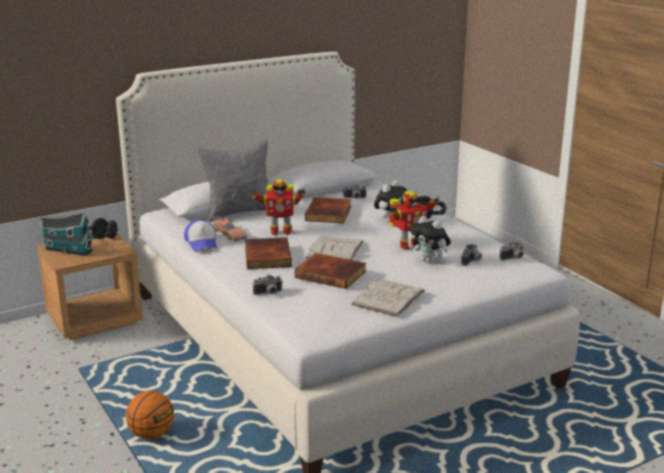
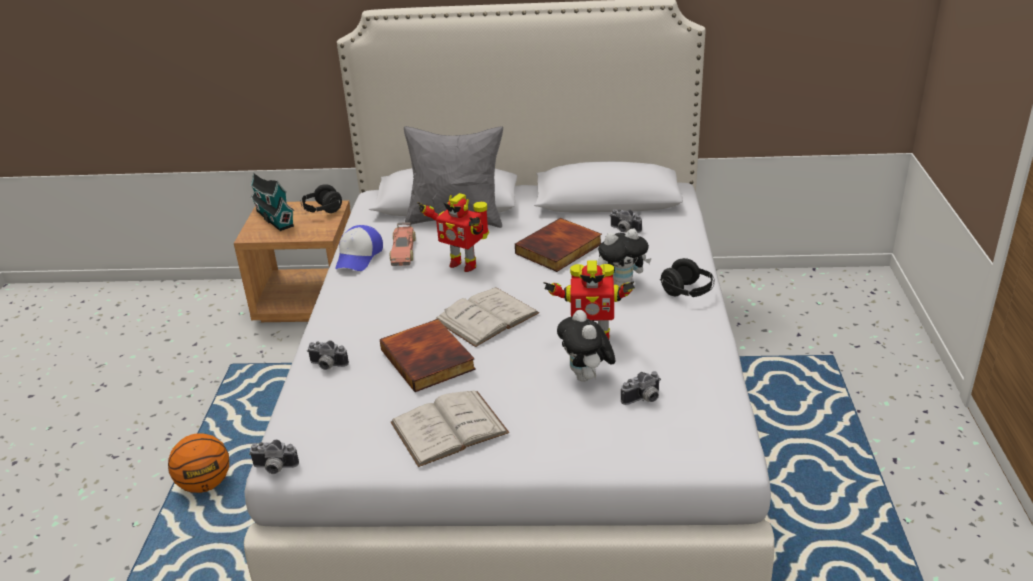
camera: 35 degrees right, 10 degrees up
(266, 256) = (397, 302): book -> none
(513, 258) = (713, 414): camera -> camera (274, 468)

